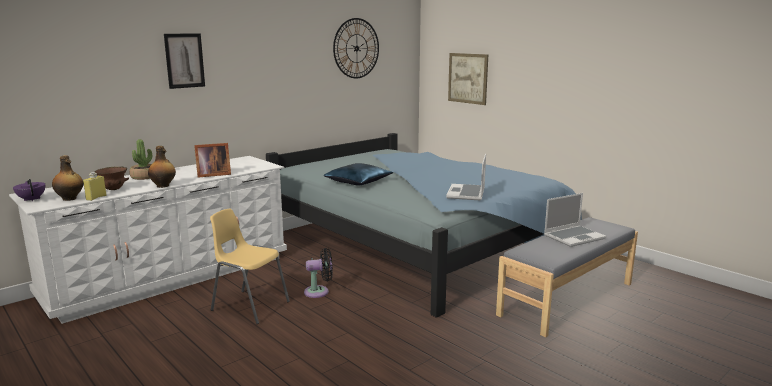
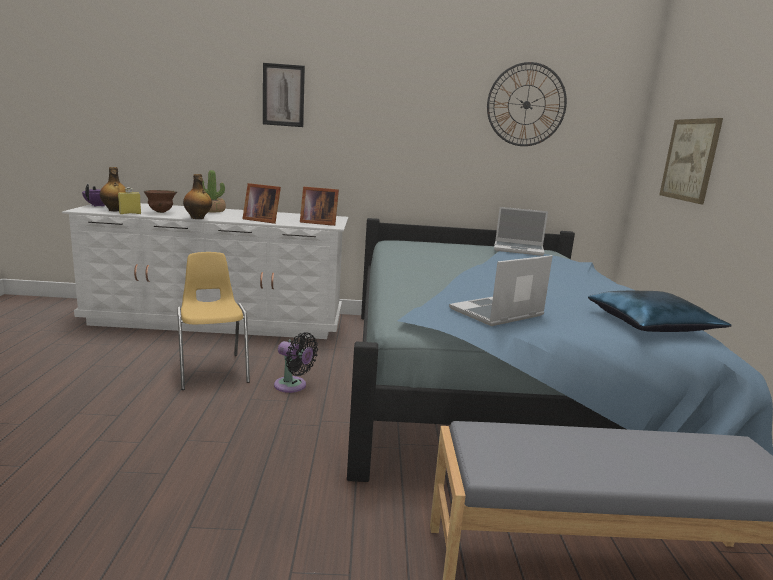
camera: 40 degrees right, 0 degrees up
(253, 166) = (317, 223): none -> picture frame
(358, 181) = (412, 267): blue pillow -> blue pillow (651, 324)
(574, 237) = (633, 454): laptop -> laptop (519, 249)

